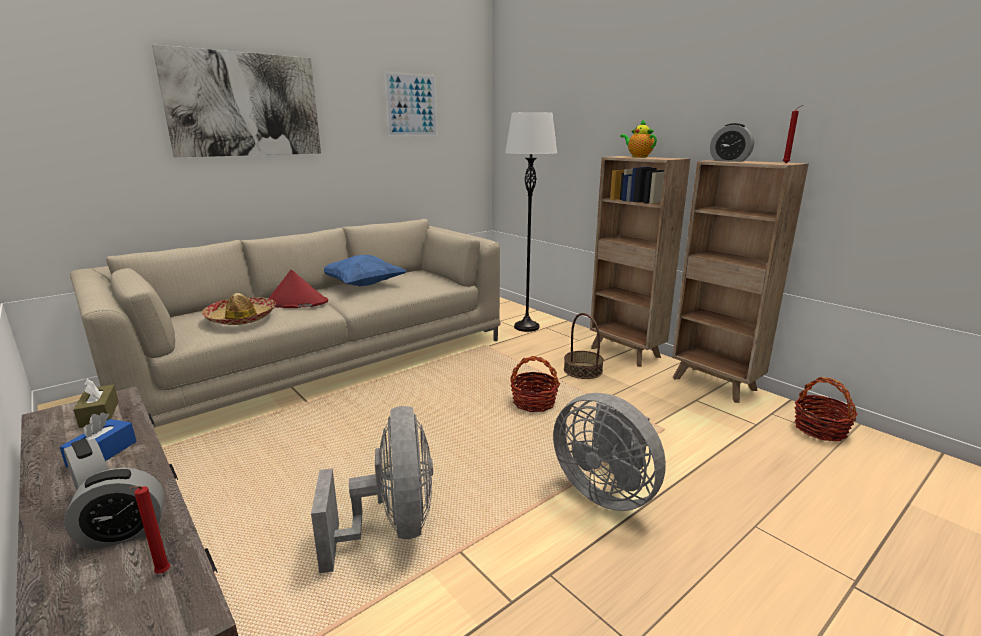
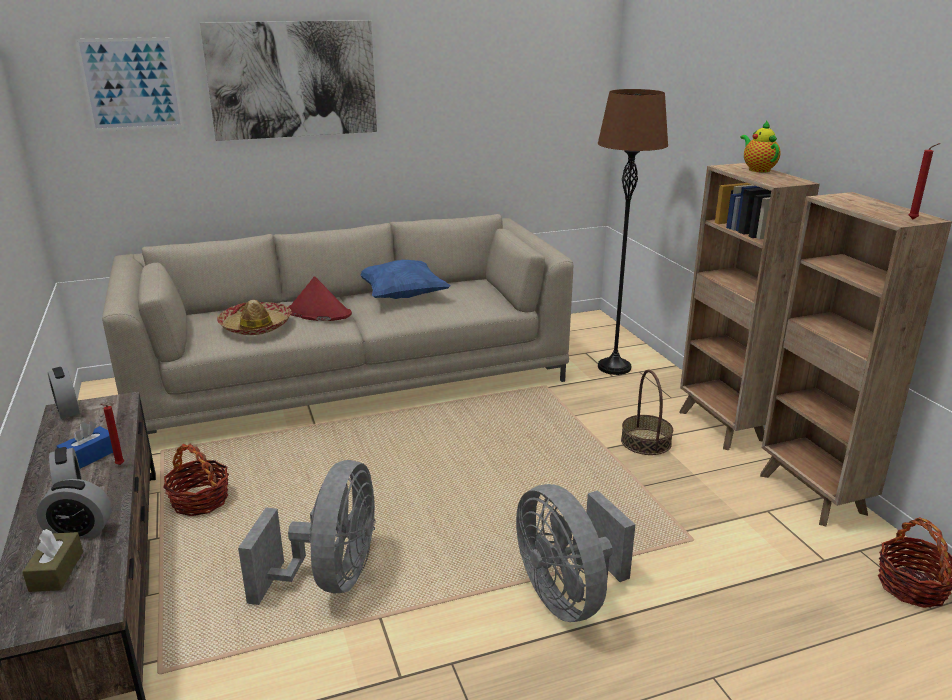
camera: 20 degrees right, 5 degrees up
(99, 414) = (100, 416): brown tissue box -> brown tissue box (56, 571)
(161, 574) = (91, 571): red candle -> red candle (118, 465)
(411, 105) = (498, 67): picture -> picture (131, 84)
(526, 327) = (614, 367): white floor lamp -> brown floor lamp
(533, 402) = (556, 473): basket -> basket (200, 501)
(729, 161) = (850, 201): alarm clock -> alarm clock (67, 410)

